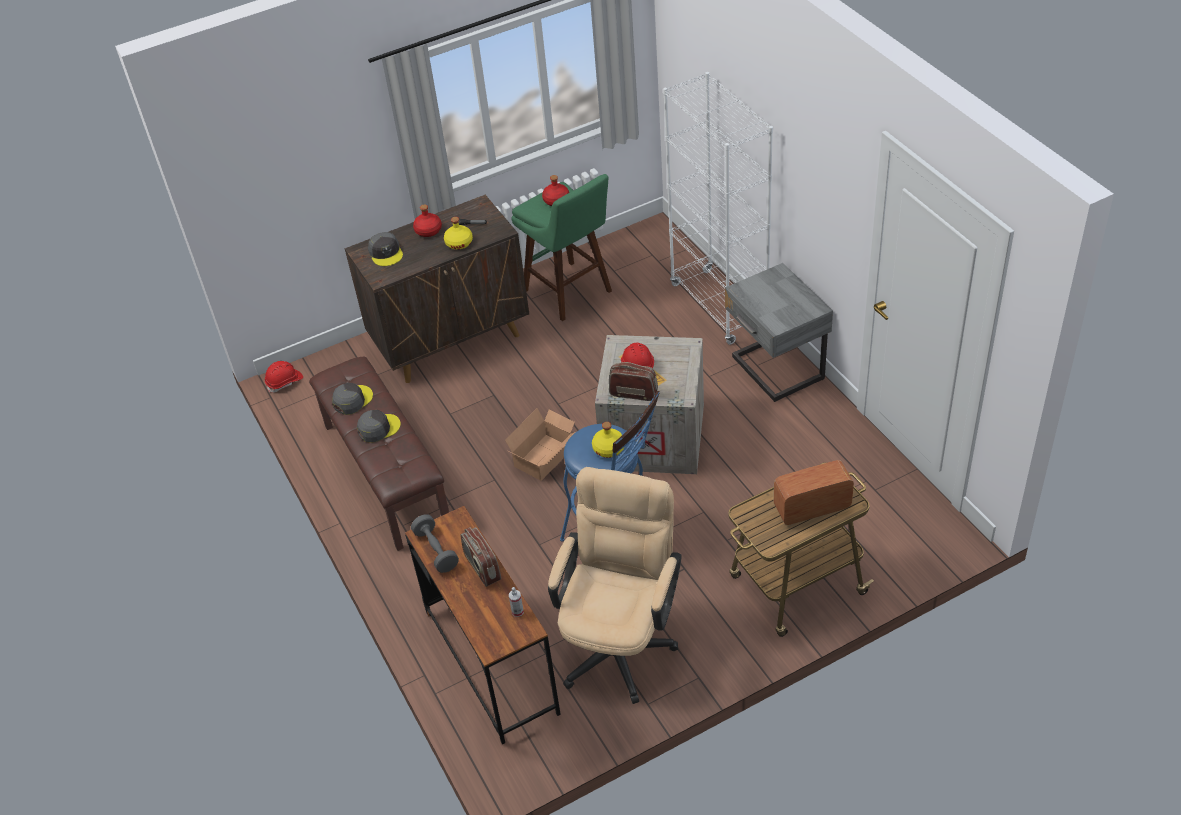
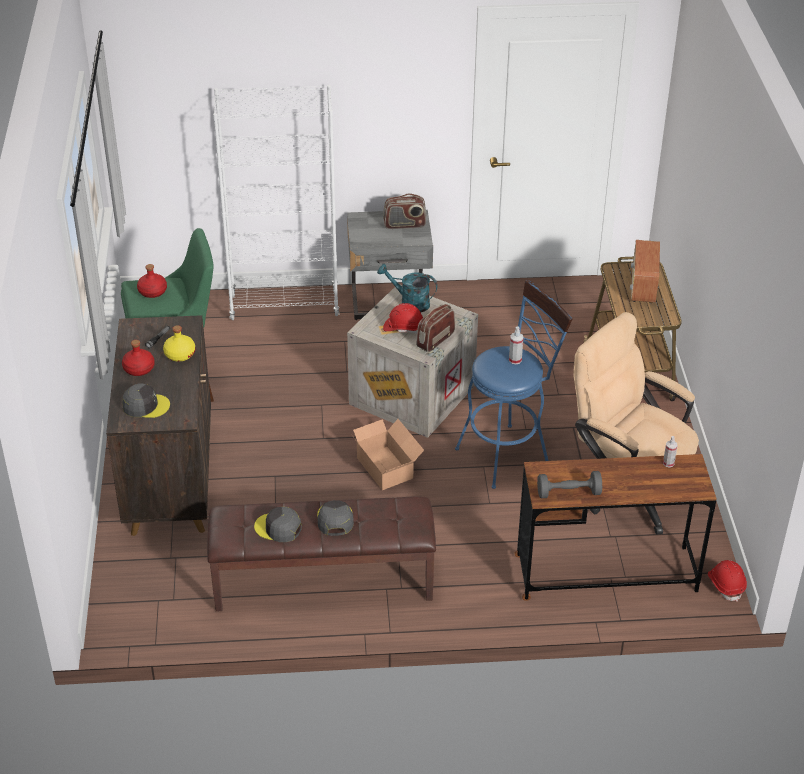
camera: 70 degrees left, 5 degrees down
(285, 382) = (115, 628): red hard hat -> red hard hat (726, 585)
(352, 400) = (278, 528): grey cap -> grey cap turned 45 degrees counterclockwise
(482, 567) = (606, 470): radio -> radio (404, 225)
(609, 449) = (515, 360): yellow bottle -> spray bottle
(677, 356) = (409, 303): none -> turquoise watering can

